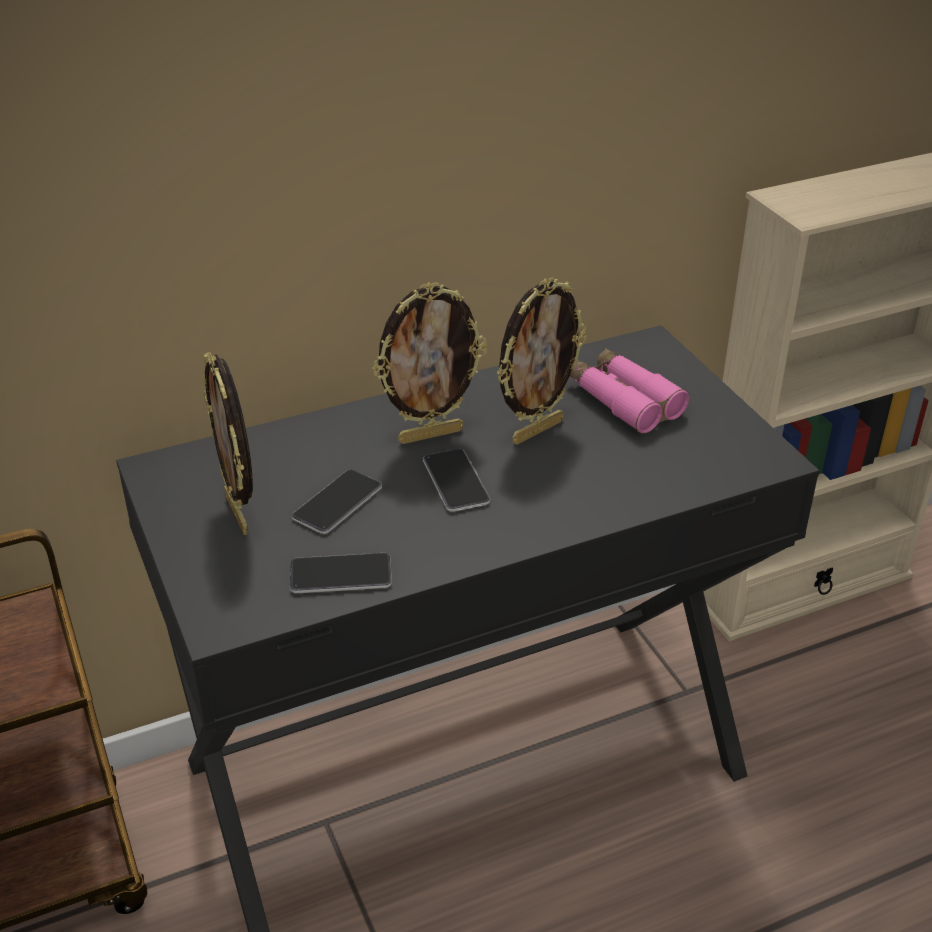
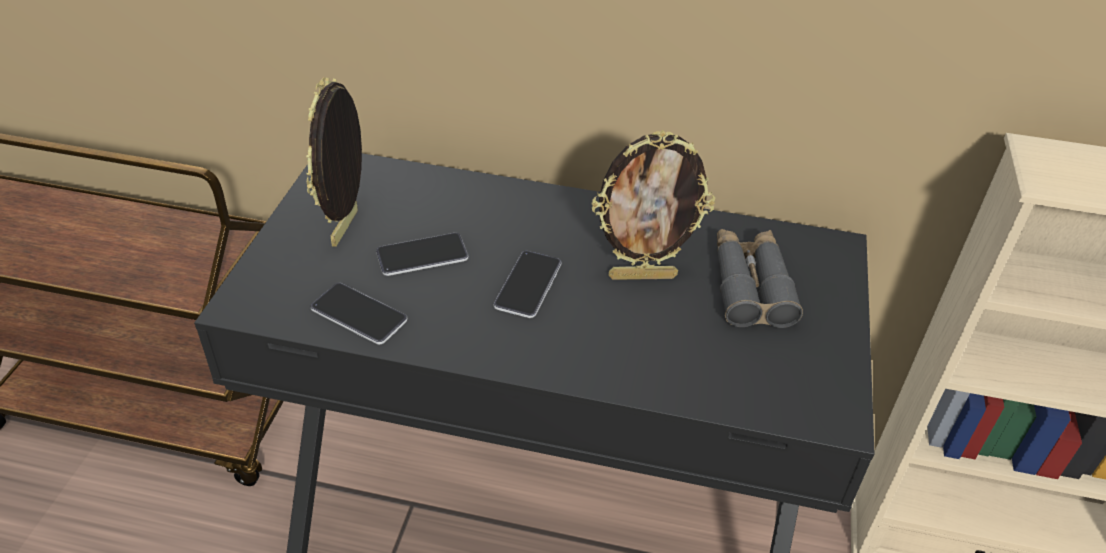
camera: 35 degrees right, 5 degrees up
(430, 434) = (553, 236): picture frame -> none
(623, 400) = (750, 286): pink binoculars -> grey binoculars

